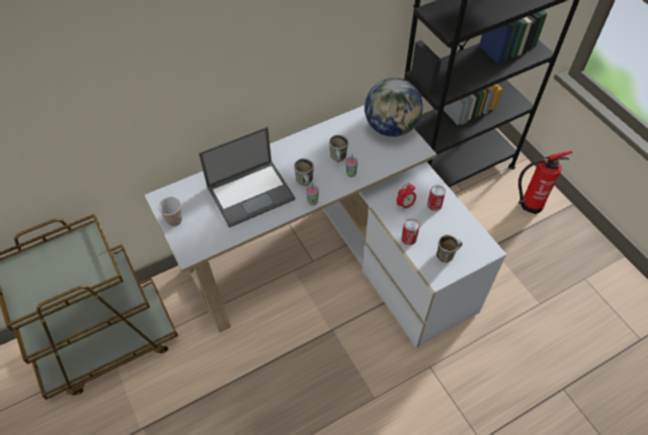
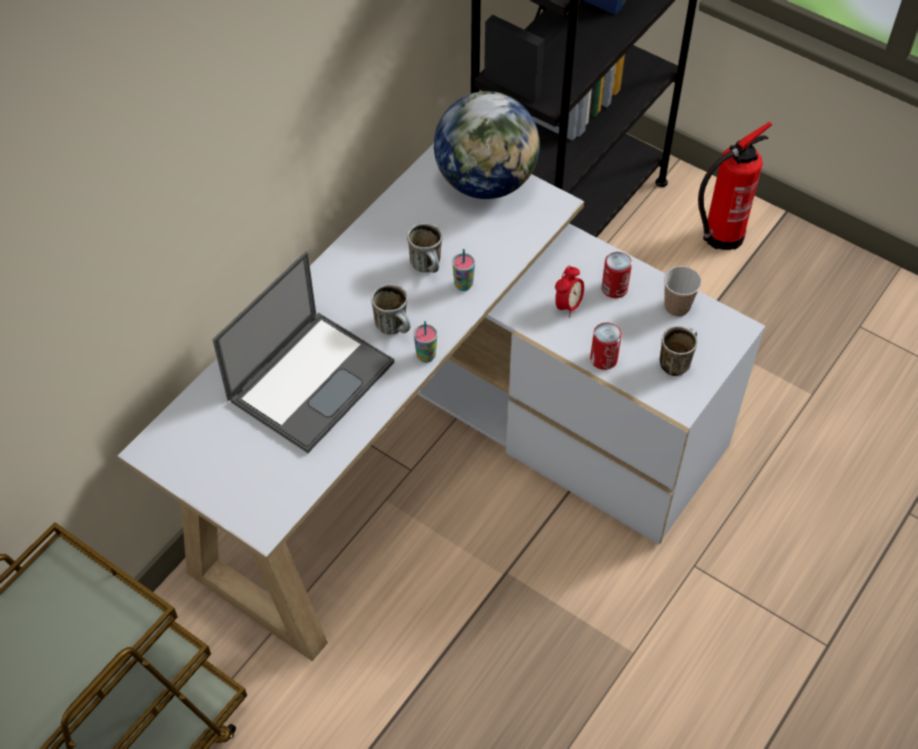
camera: 25 degrees left, 0 degrees up
(174, 220) = (203, 478): cup -> cup (677, 307)

